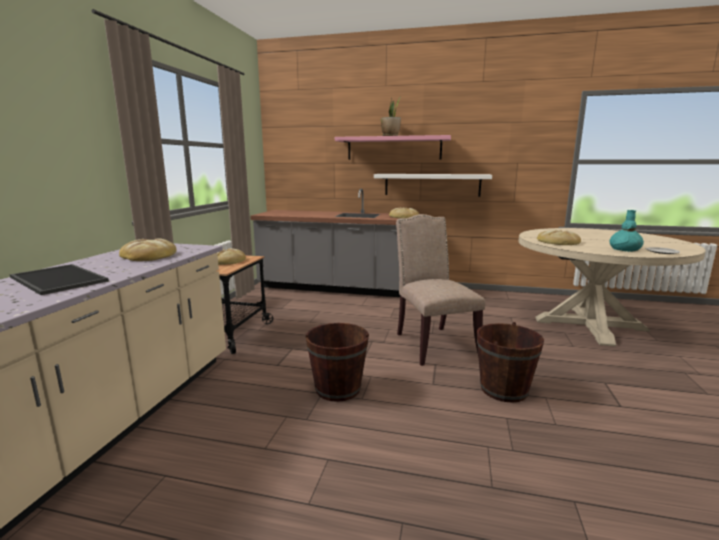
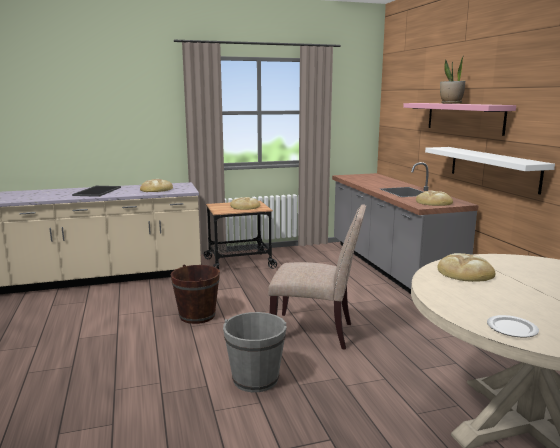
camera: 60 degrees right, 0 degrees up
(432, 343) = (315, 332): beige chair -> beige chair turned 60 degrees clockwise
(504, 389) = (255, 379): brown bucket -> grey bucket
(625, 249) = (481, 306): turquoise vase -> none

